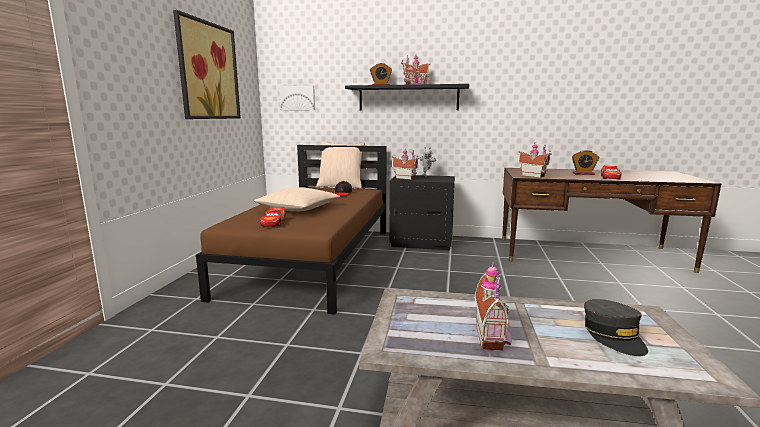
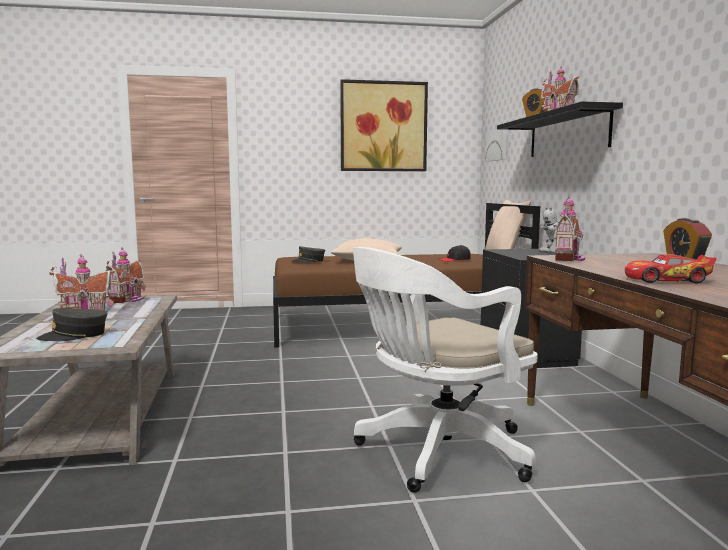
camera: 70 degrees right, 5 degrees down
(274, 222) = (308, 261): toy car -> grey cap
(405, 178) = (514, 250): toy house -> toy house (129, 300)
(583, 293) = (437, 453): none -> white office chair

